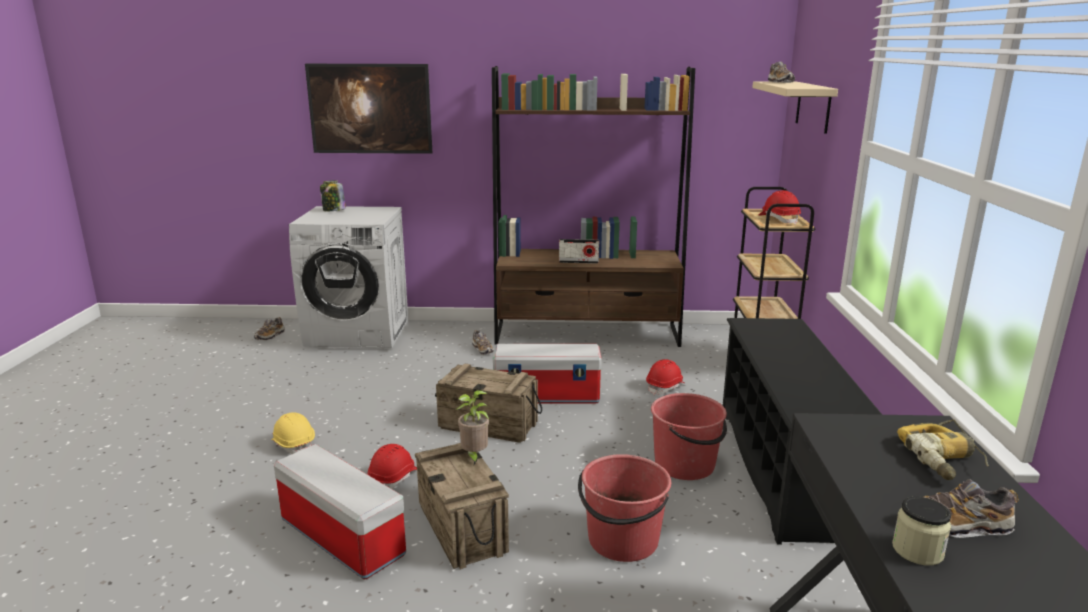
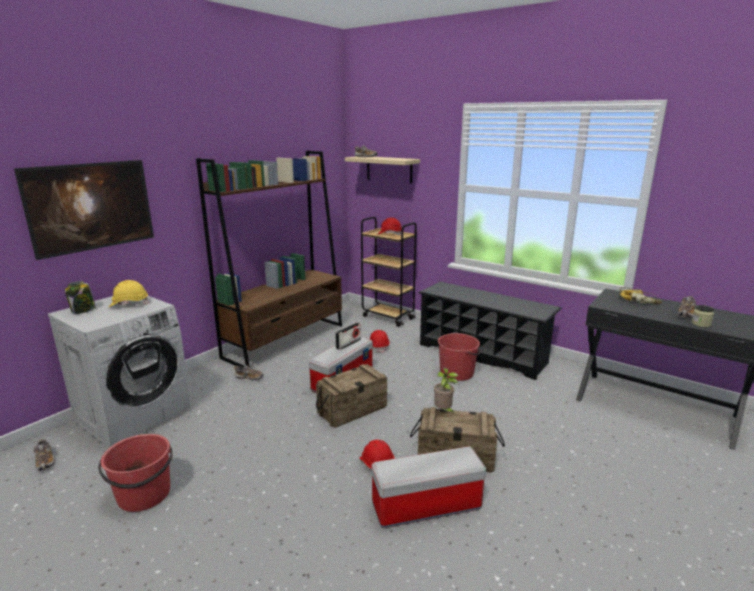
camera: 55 degrees left, 0 degrees up
(293, 444) = (278, 497): yellow hard hat -> yellow hard hat (129, 304)
(578, 262) = (285, 291): radio -> radio (348, 344)
(622, 541) = (505, 413): red bucket -> red bucket (144, 495)

